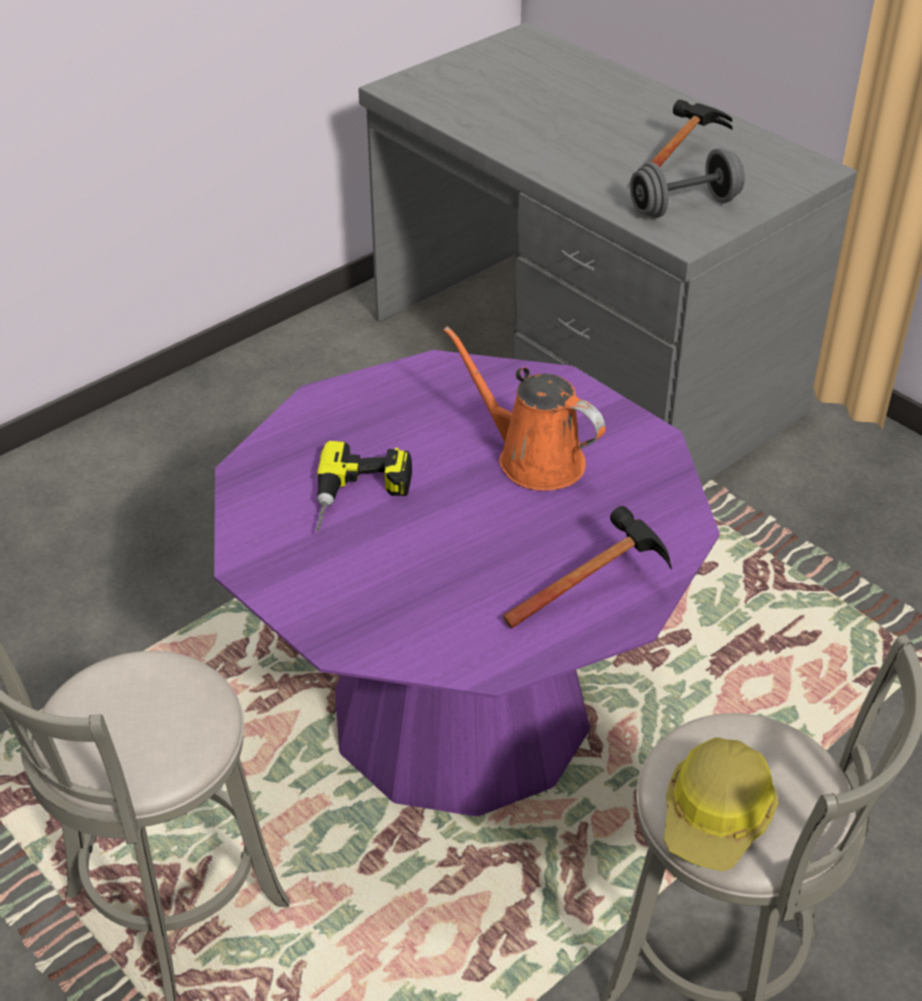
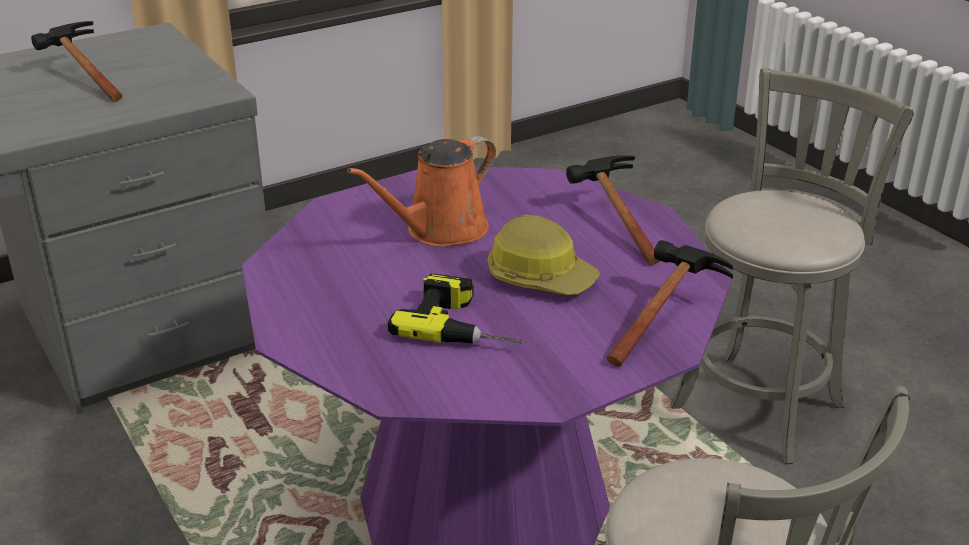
camera: 80 degrees left, 10 degrees down
(400, 638) = (664, 317): none -> hammer
(684, 206) = (165, 86): grey dumbbell -> none
(717, 816) = (814, 231): hard hat -> hard hat (540, 276)

